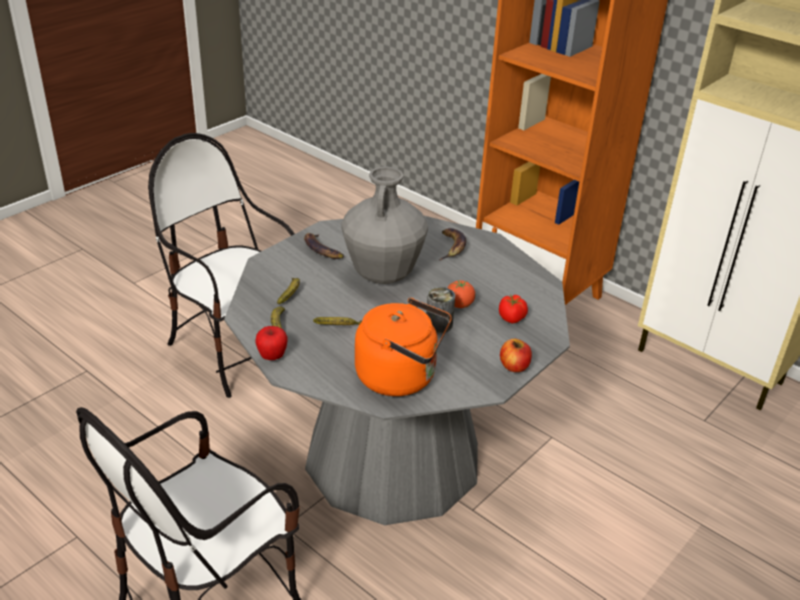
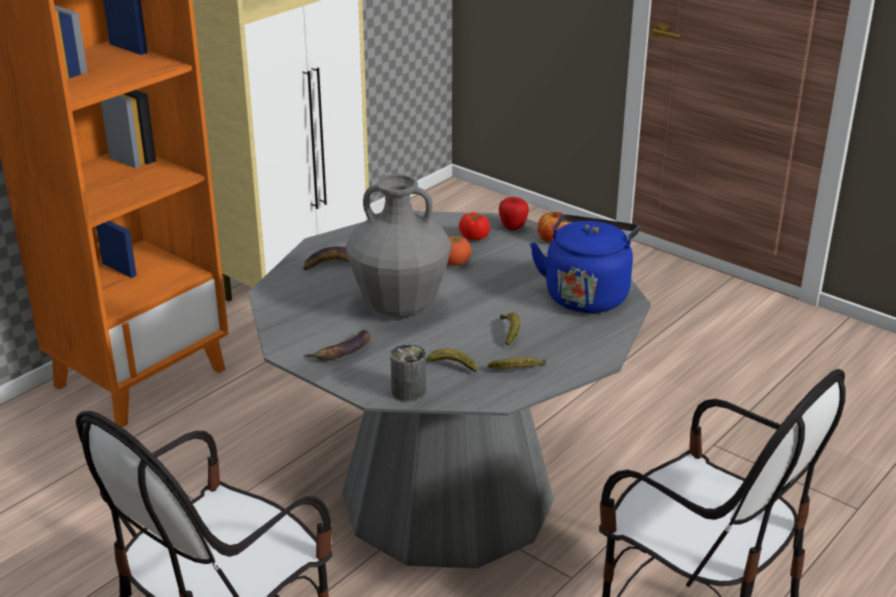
camera: 90 degrees left, 5 degrees down
(272, 357) = (575, 371): apple -> apple (513, 227)
(401, 377) = (586, 294): orange kettle -> blue kettle
(439, 324) = (492, 275): can -> can (408, 392)

